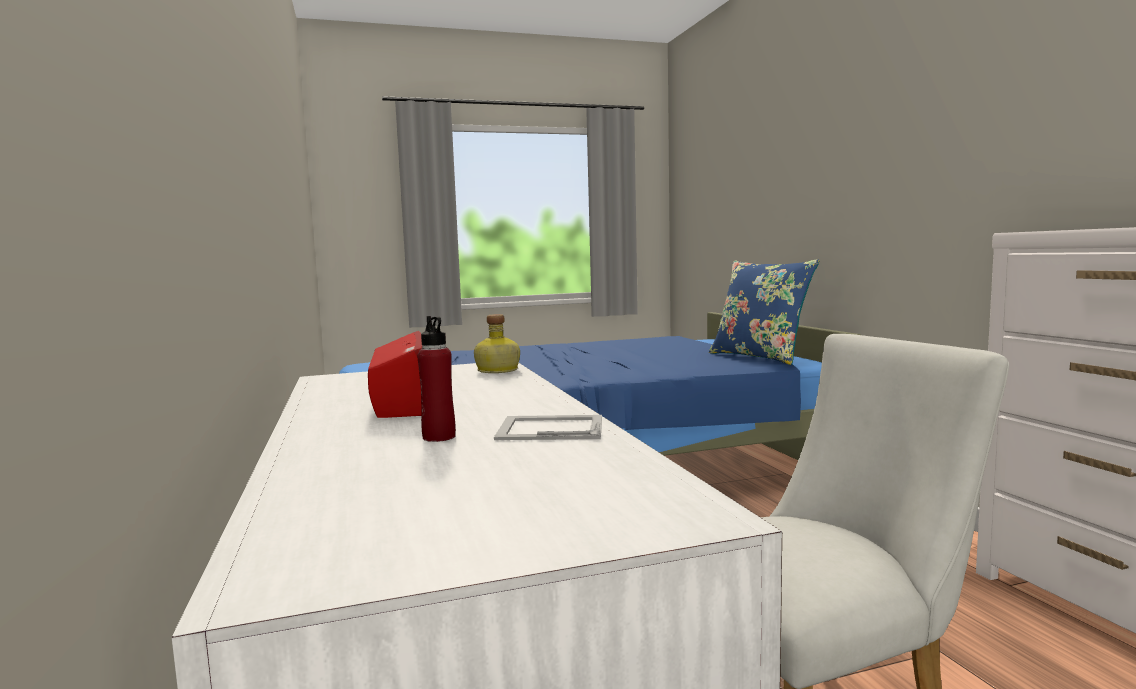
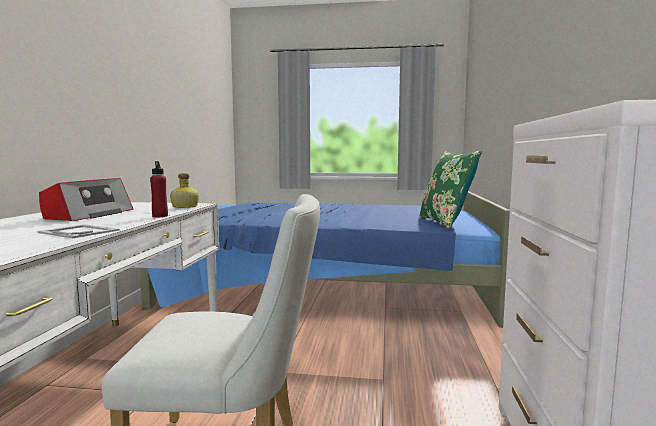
camera: 25 degrees right, 0 degrees up
(439, 437) = (27, 229): red bottle -> red bottle (160, 216)
(760, 357) = (446, 222): blue pillow -> green pillow

